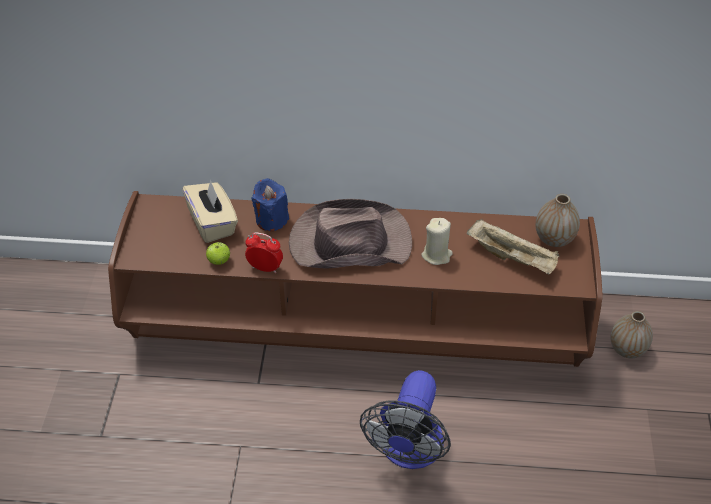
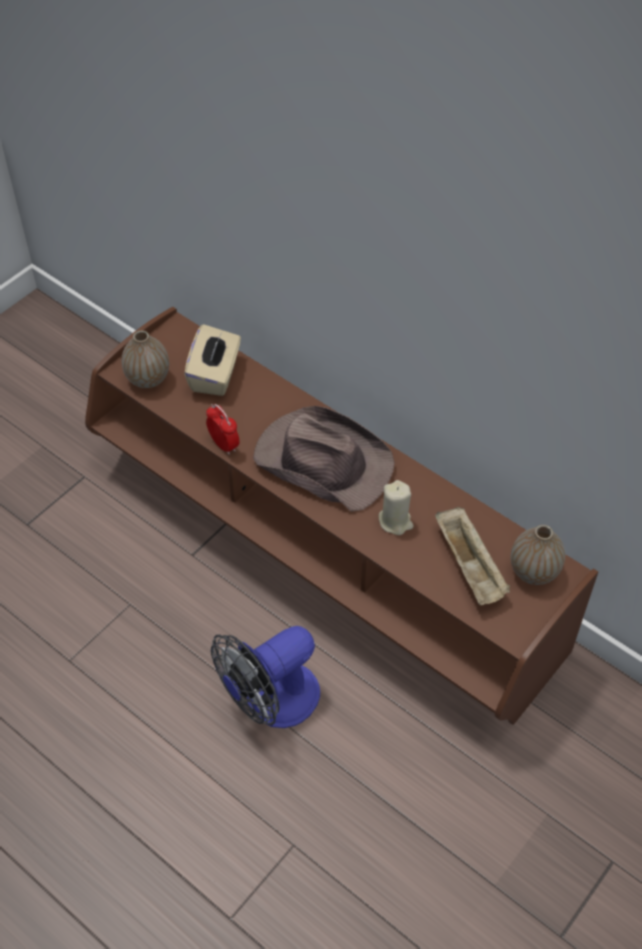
camera: 35 degrees right, 5 degrees up
(219, 261) = (189, 416): apple -> none
(271, 219) = (271, 399): blue candle -> none
(627, 349) = (583, 739): vase -> vase (148, 379)

